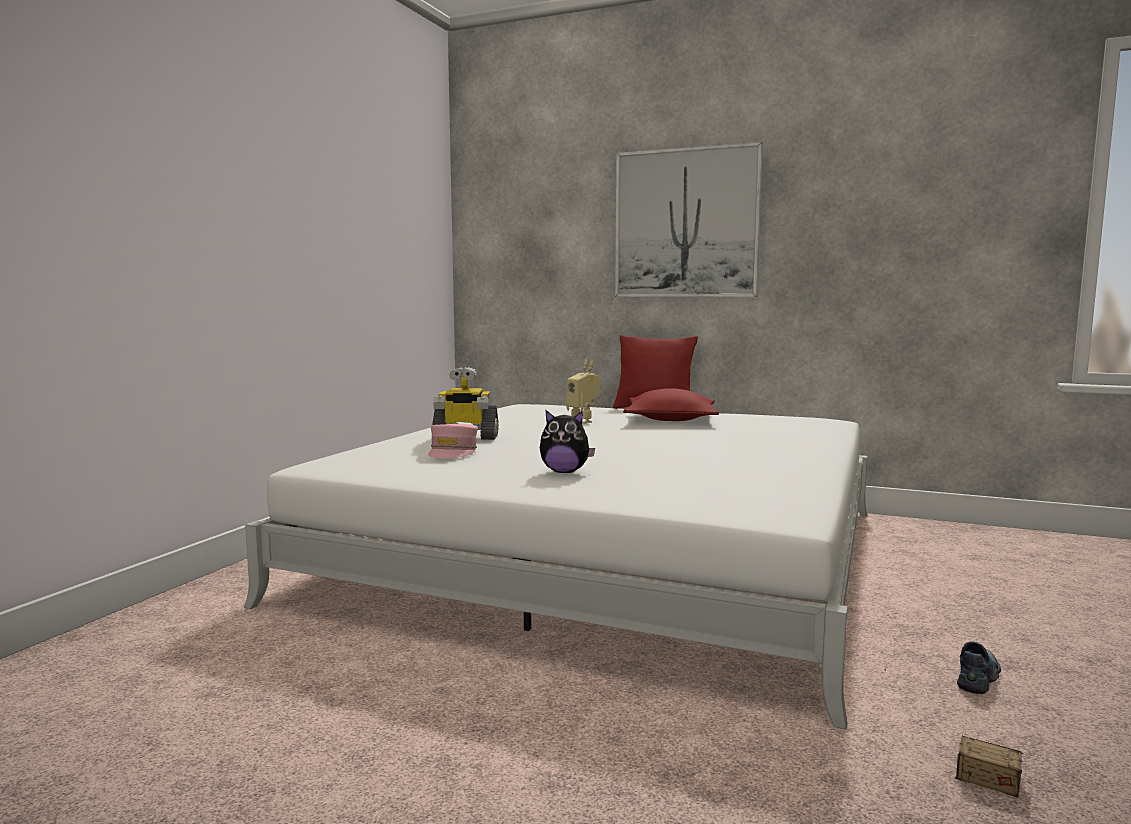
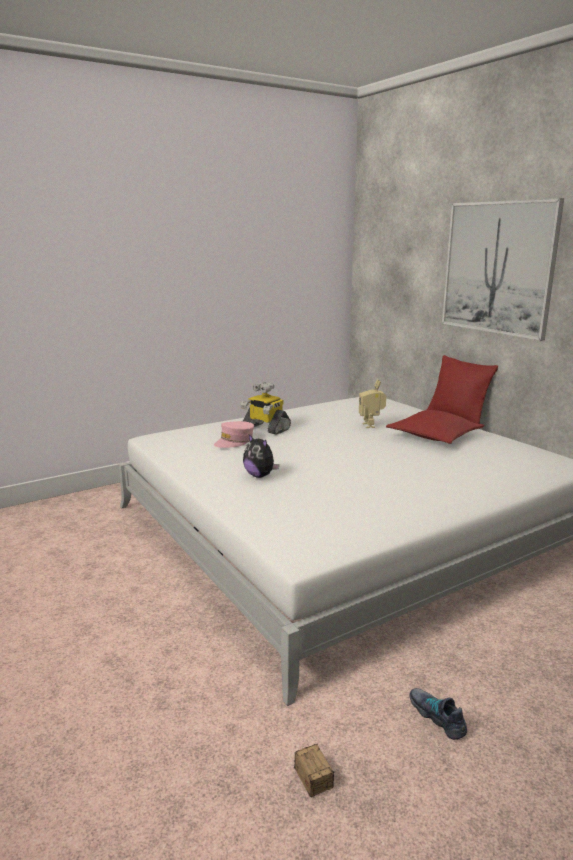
camera: 35 degrees right, 10 degrees up
(978, 677) = (437, 717): shoe -> shoe turned 105 degrees counterclockwise

